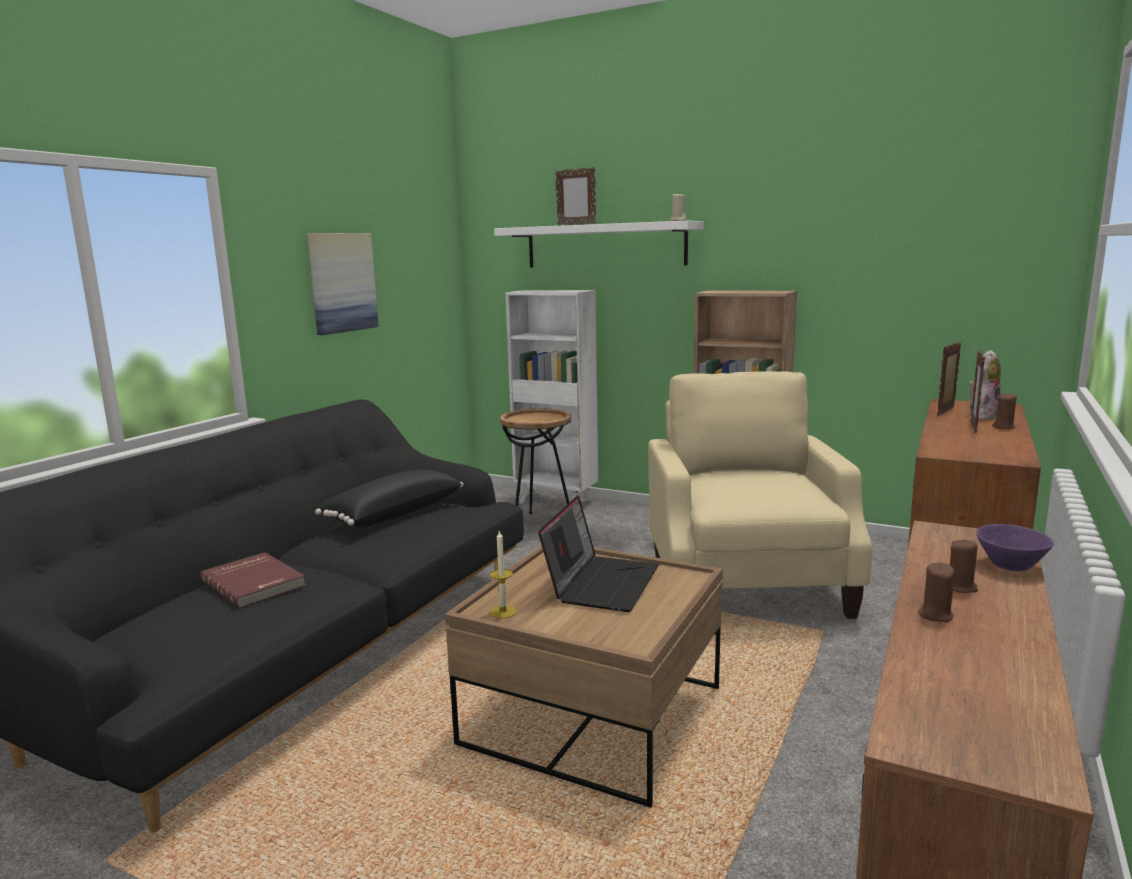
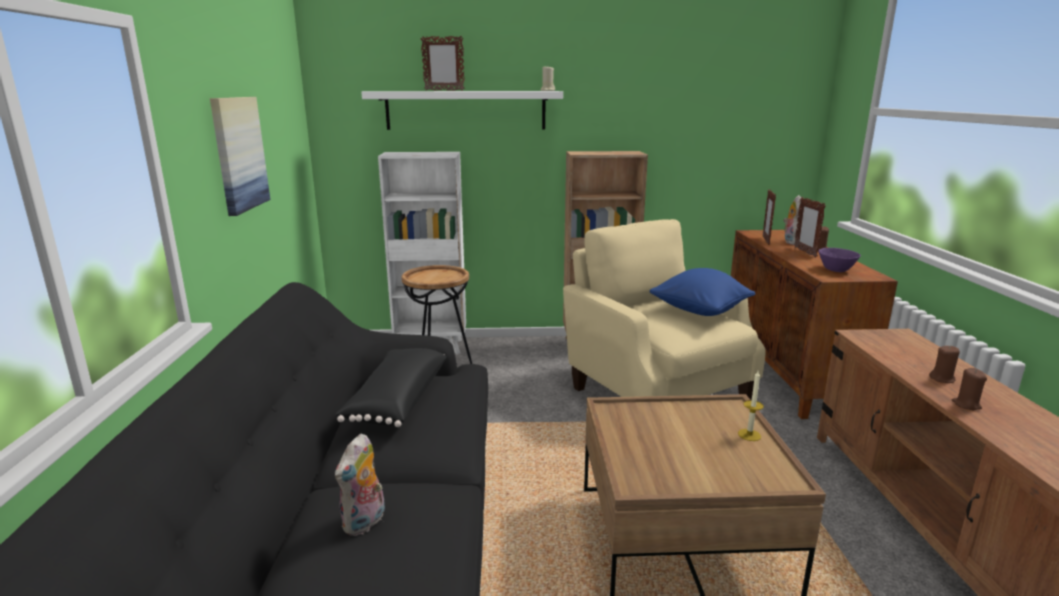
camera: 30 degrees left, 5 degrees up
(255, 583) = (365, 523): red book -> plush toy
(503, 612) = (652, 481): candle -> candle (749, 435)
(601, 583) = (682, 430): laptop -> none
(789, 486) = (700, 312): none -> blue pillow
(1008, 566) = (935, 355): purple bowl -> purple bowl (835, 270)

